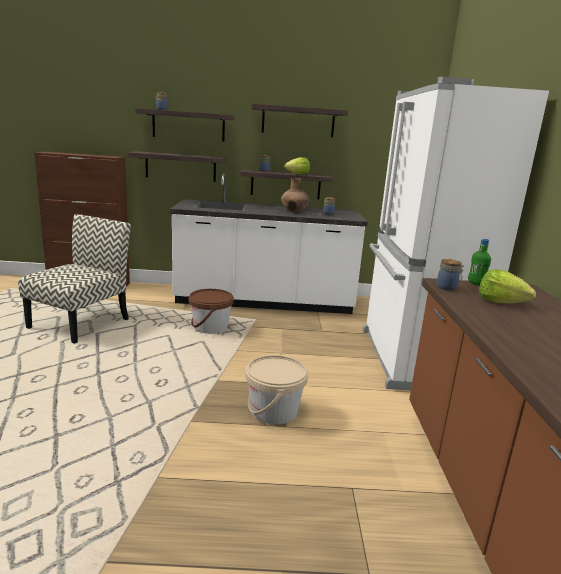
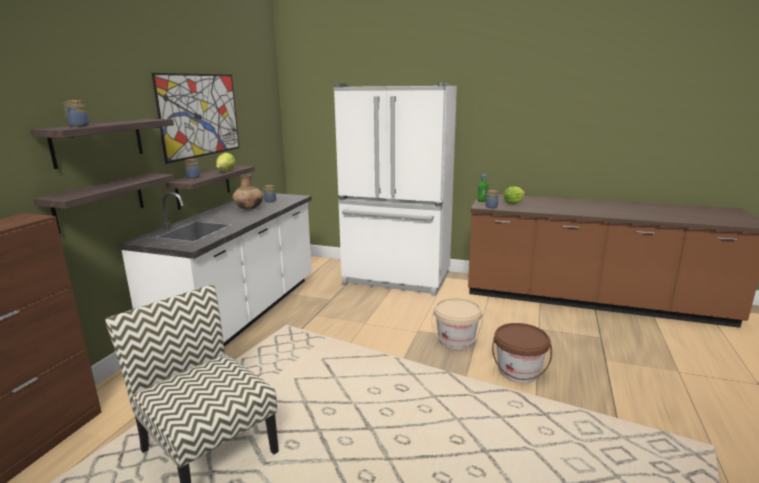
camera: 70 degrees left, 0 degrees up
(210, 327) = (289, 352): brown bucket -> brown bucket (518, 371)
(298, 121) = (200, 115): shelf -> picture

